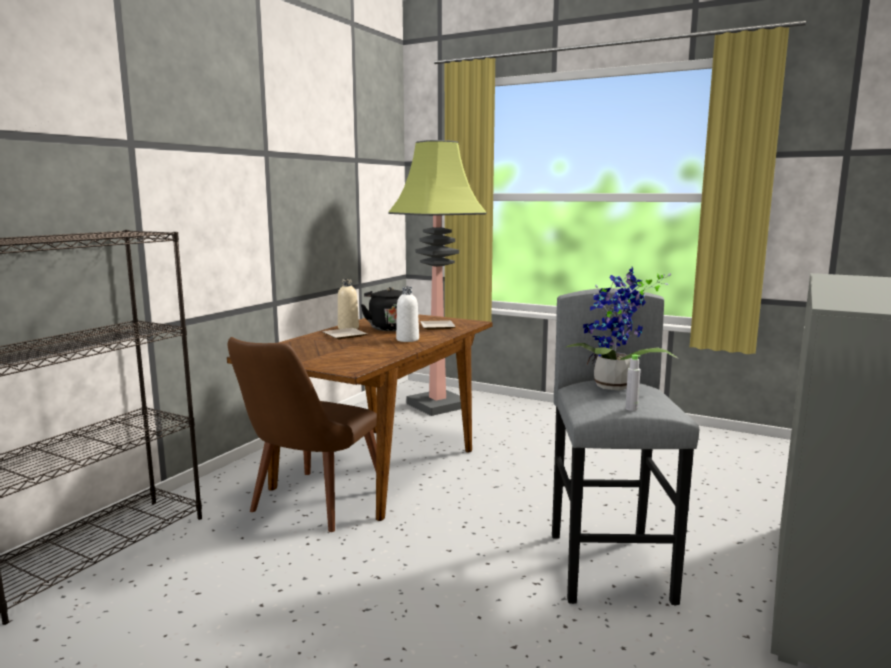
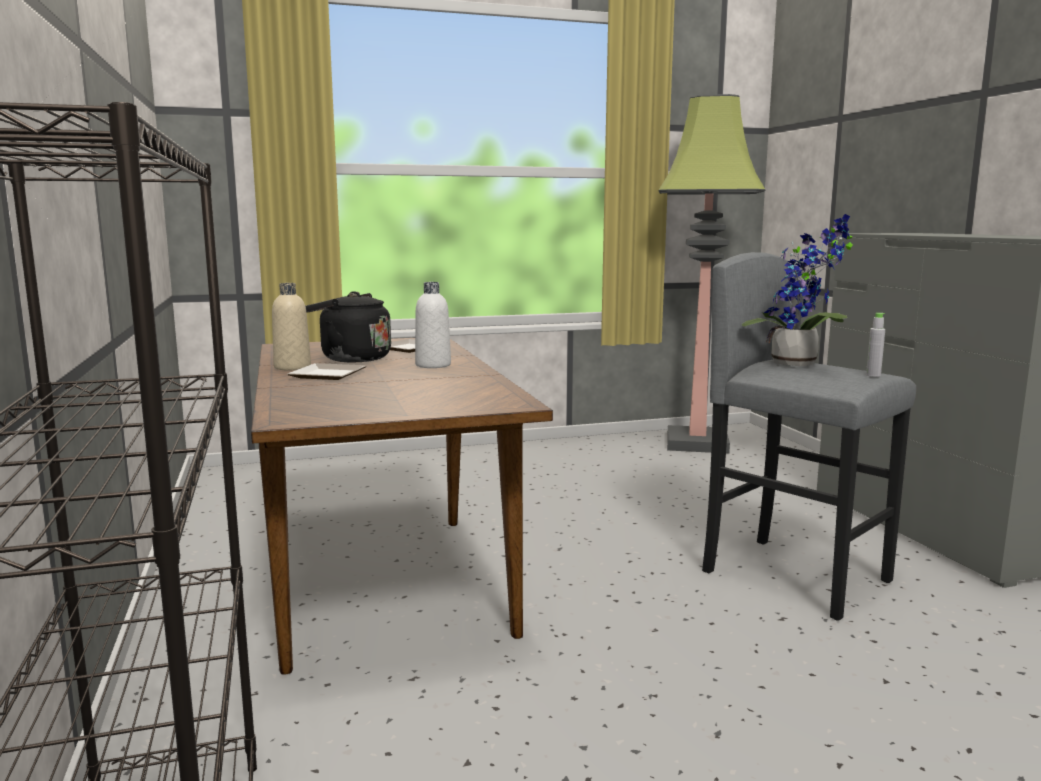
camera: 45 degrees left, 0 degrees up
(309, 507) = (398, 666): brown chair -> none
(437, 405) = (302, 486): floor lamp -> floor lamp (696, 443)

